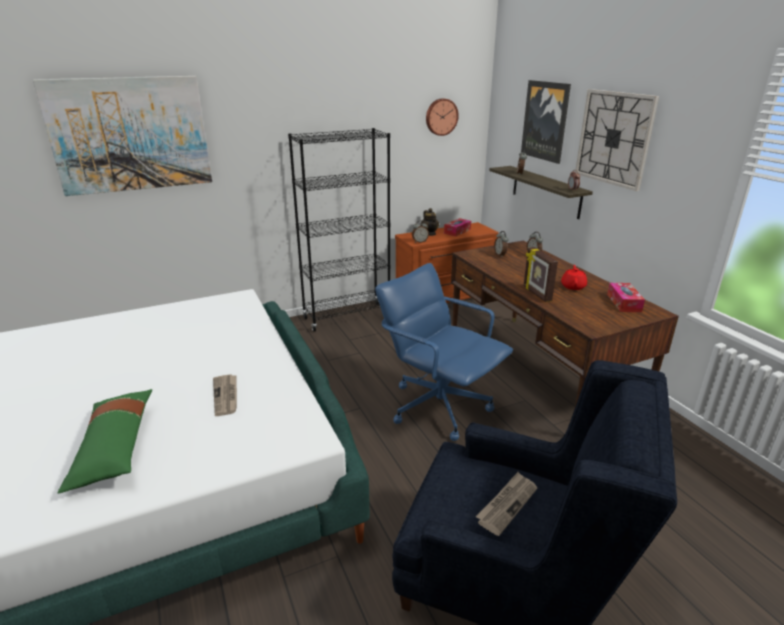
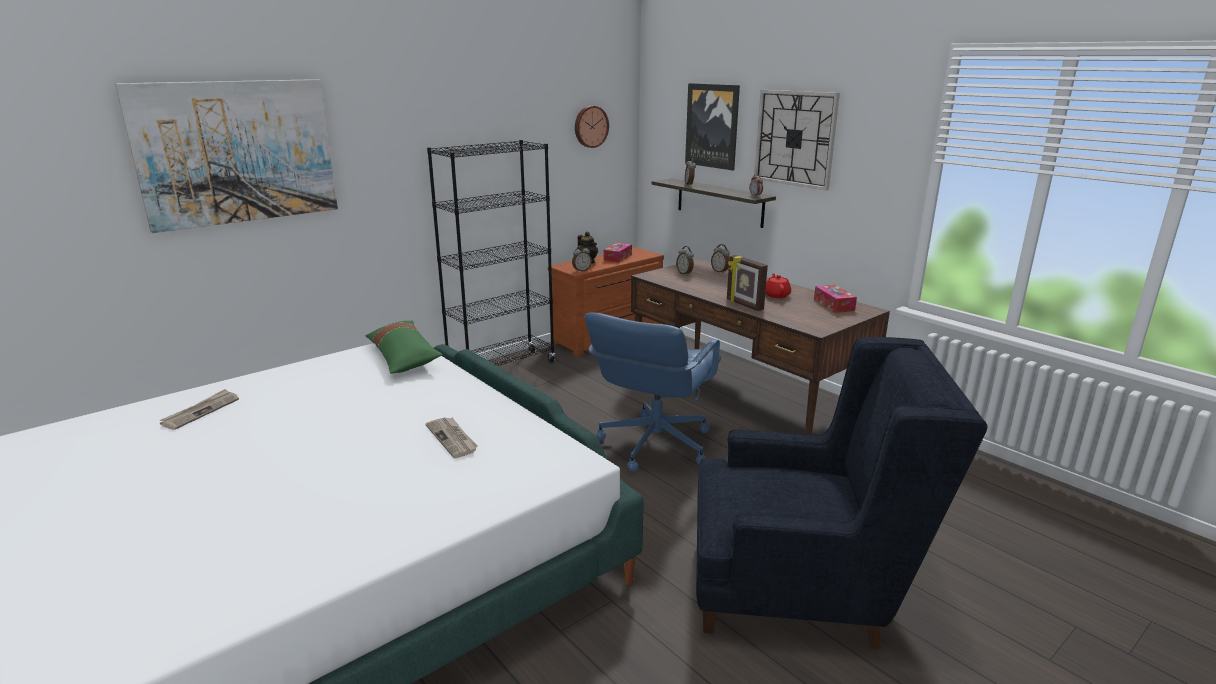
camera: 15 degrees left, 5 degrees down
(114, 447) = (350, 503): green pillow -> green pillow (403, 357)
(439, 406) = (654, 444): blue office chair -> blue office chair turned 90 degrees counterclockwise
(507, 504) = (797, 495): newspaper -> newspaper (201, 411)

